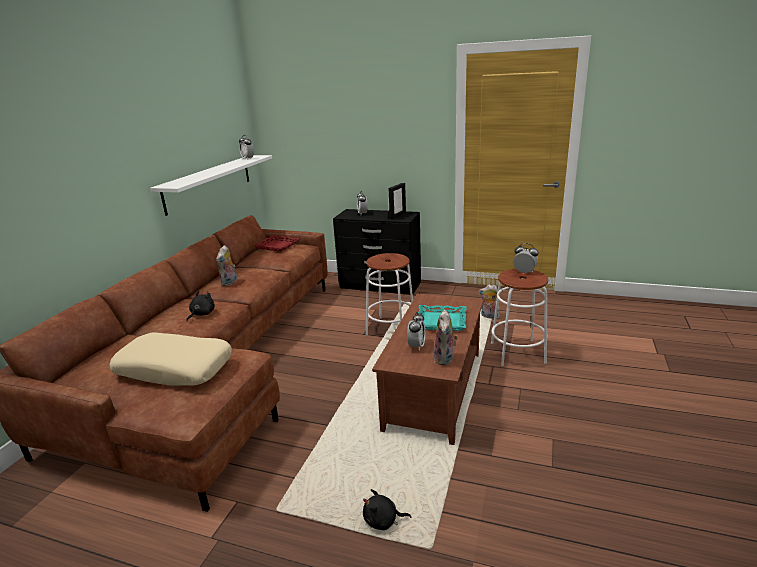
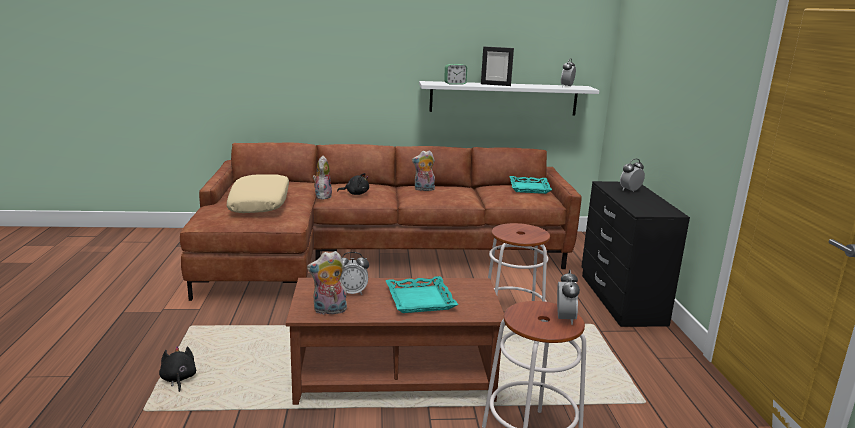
camera: 65 degrees right, 5 degrees down
(189, 180) = (455, 83): none -> alarm clock
(277, 246) = (529, 188): red tray -> turquoise tray
(397, 215) = (650, 207): picture frame -> picture frame (495, 84)
(489, 317) = (620, 400): plush toy -> plush toy (322, 196)

